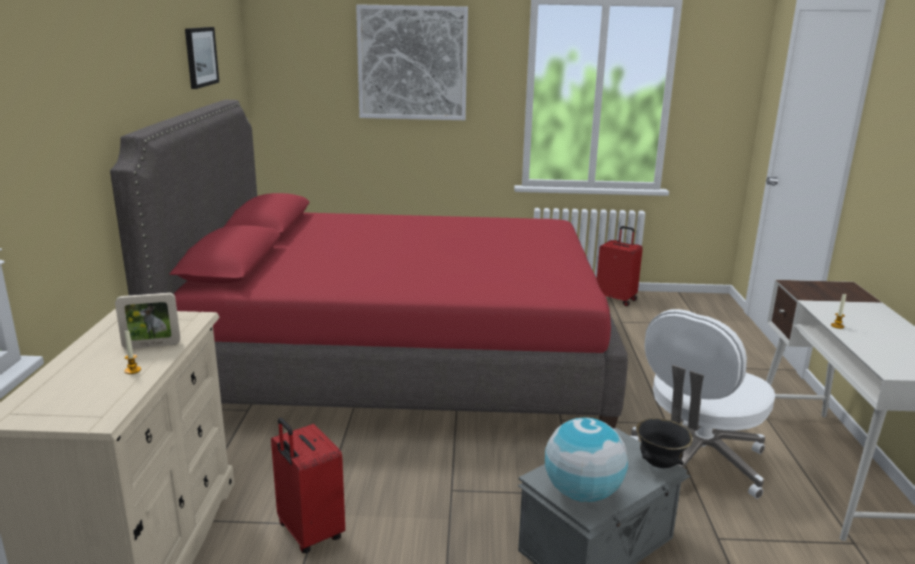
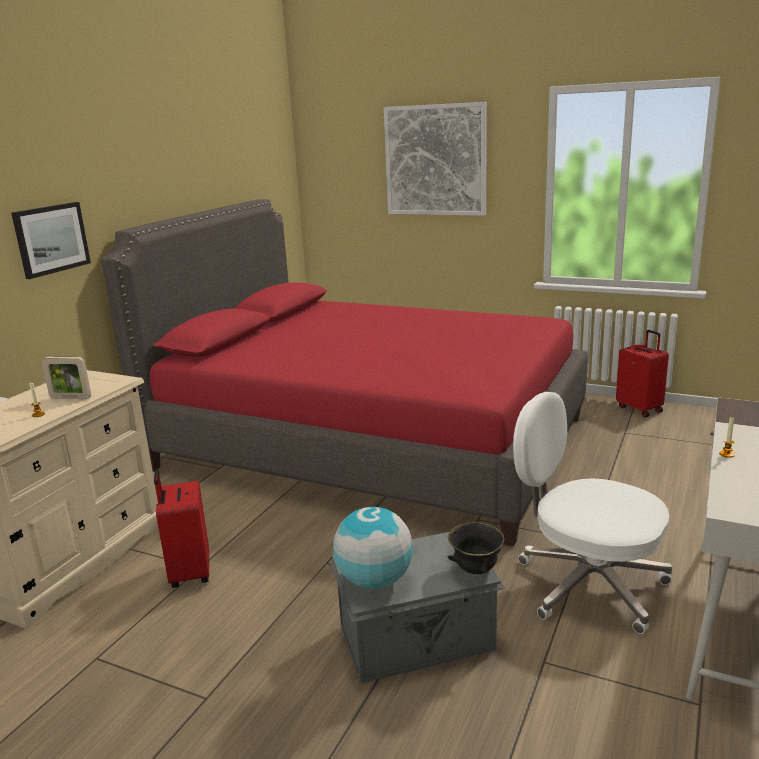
camera: 25 degrees right, 0 degrees up
(200, 57) = (229, 163): picture -> picture (51, 239)
(697, 461) = (587, 584): white office chair -> white office chair turned 60 degrees clockwise

